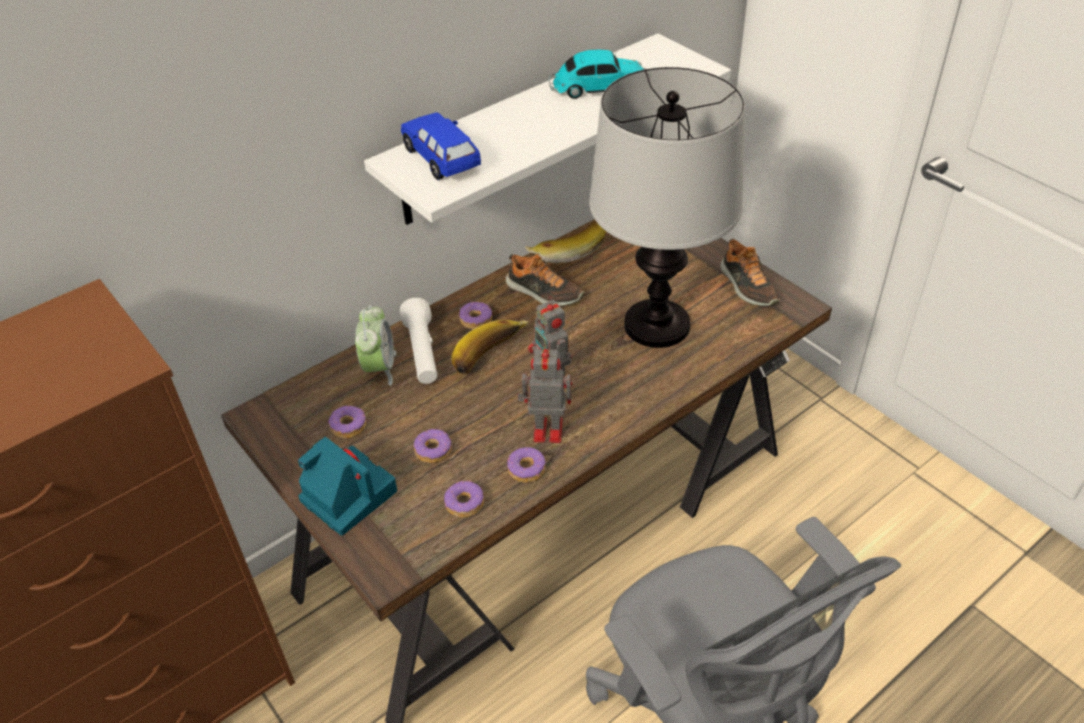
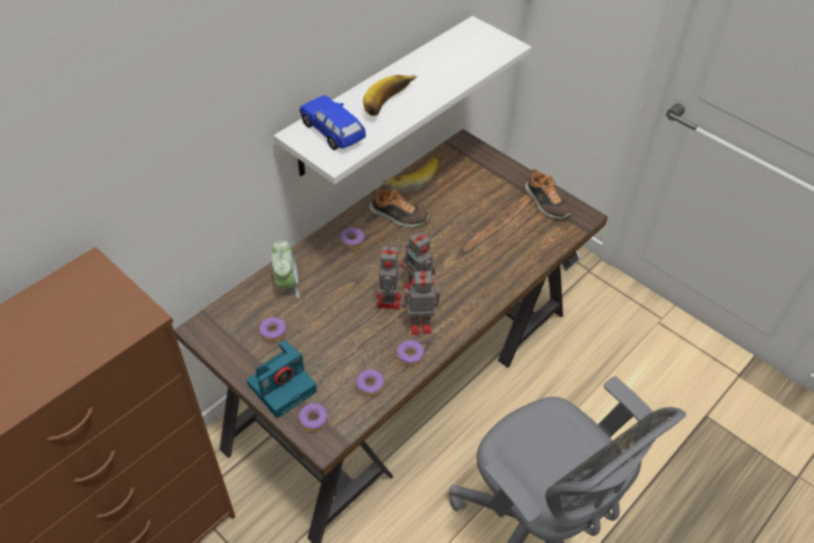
camera: 10 degrees left, 5 degrees up
(346, 495) = (282, 386): camera -> camera turned 105 degrees clockwise
(422, 353) = (317, 270): white flashlight -> none
(433, 450) = (340, 346): donut -> donut (313, 420)
(491, 357) = (369, 270): banana -> banana (391, 104)
(510, 398) = (389, 302): none -> toy robot
(598, 88) = (437, 65): toy car -> none
(657, 324) = (486, 237): table lamp -> none

